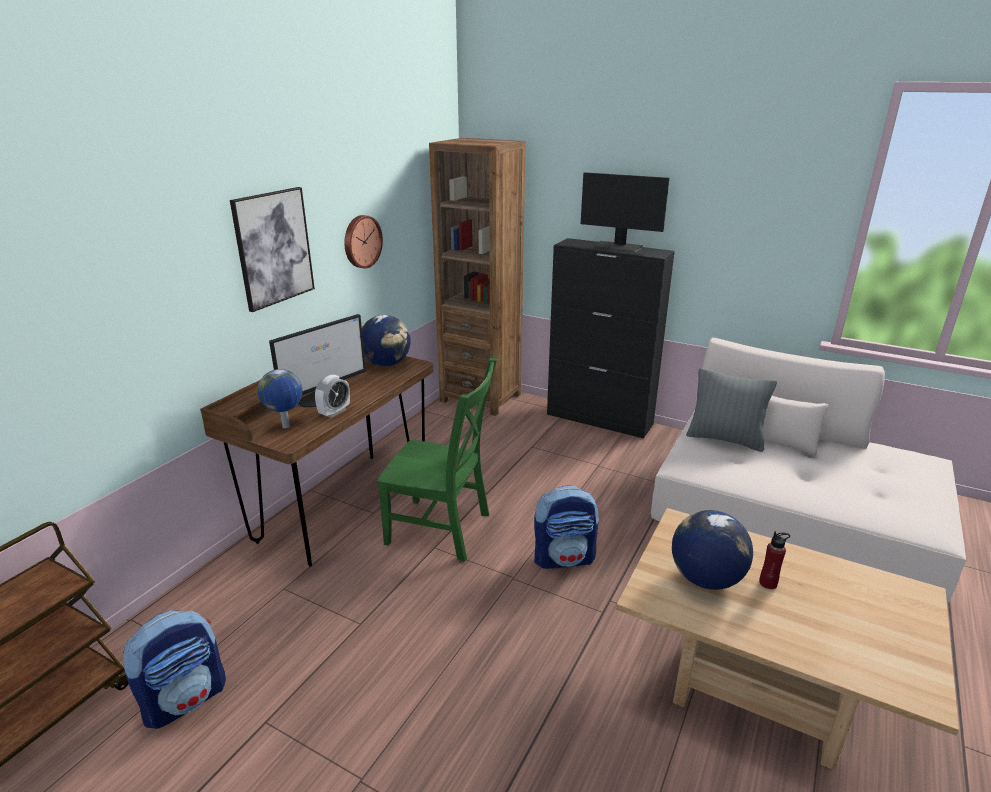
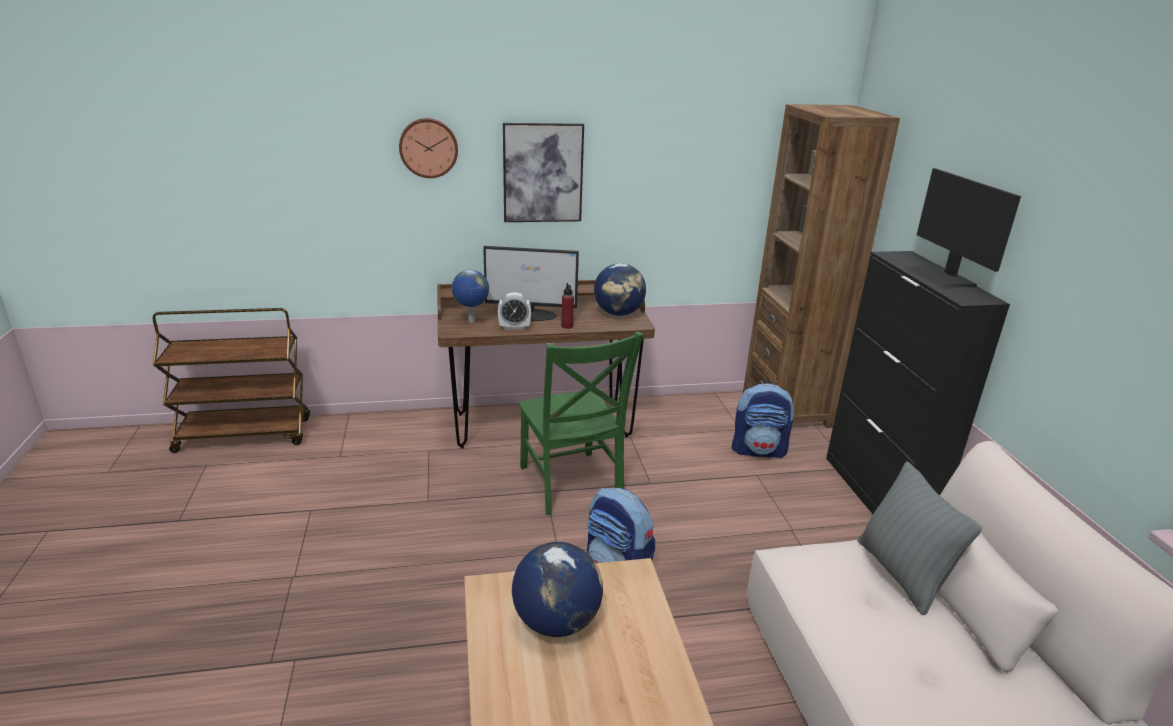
camera: 50 degrees right, 0 degrees up
(186, 699) = (305, 470): backpack -> backpack (759, 450)
(361, 241) = (658, 191): wall clock -> wall clock (428, 147)
(768, 583) = (596, 671): red bottle -> red bottle (567, 326)

